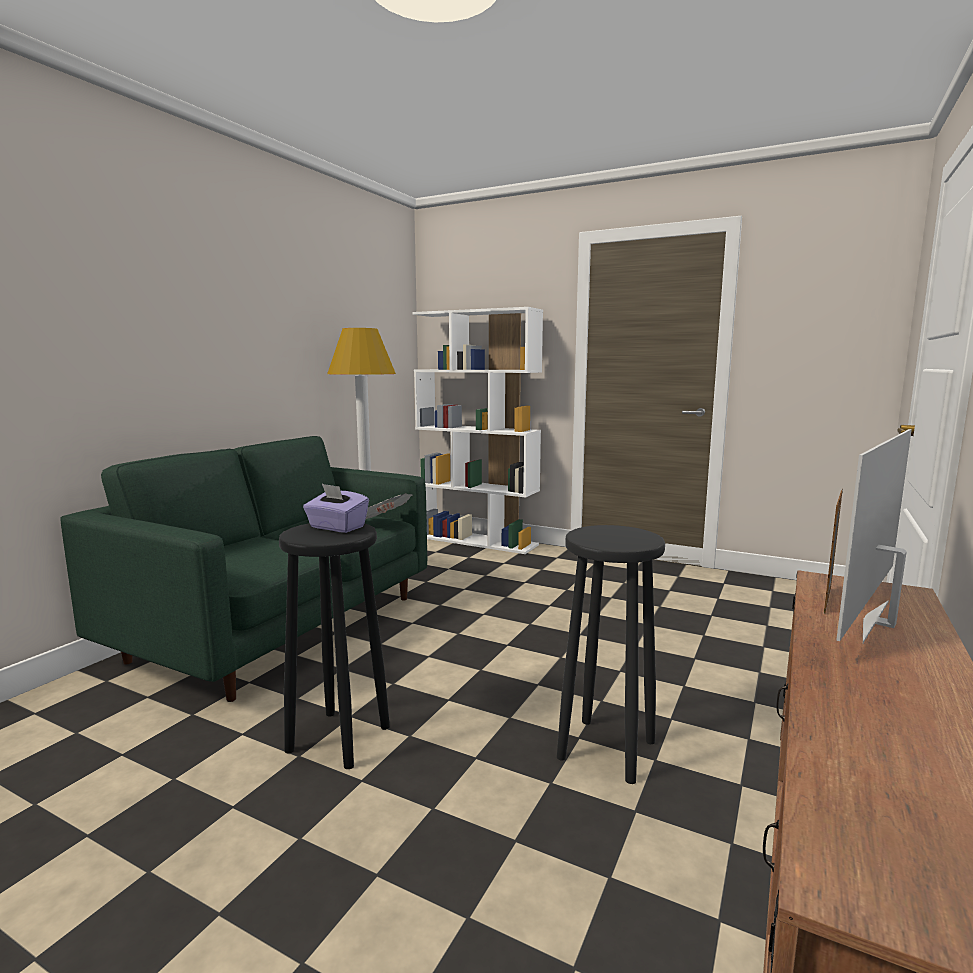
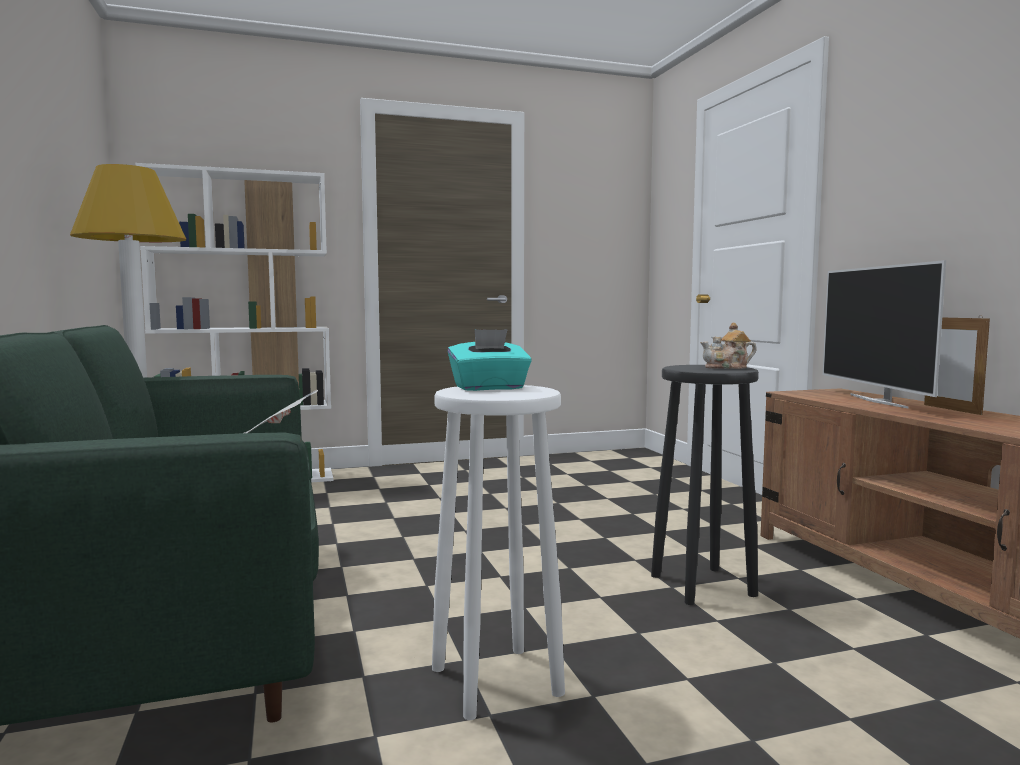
camera: 45 degrees left, 5 degrees down
(336, 527) = (489, 388): purple tissue box -> turquoise tissue box
(340, 739) = (498, 680): black stool -> white stool
(630, 540) = (727, 368): none -> teapot
(827, 600) = (829, 398): picture frame -> picture frame (952, 409)

